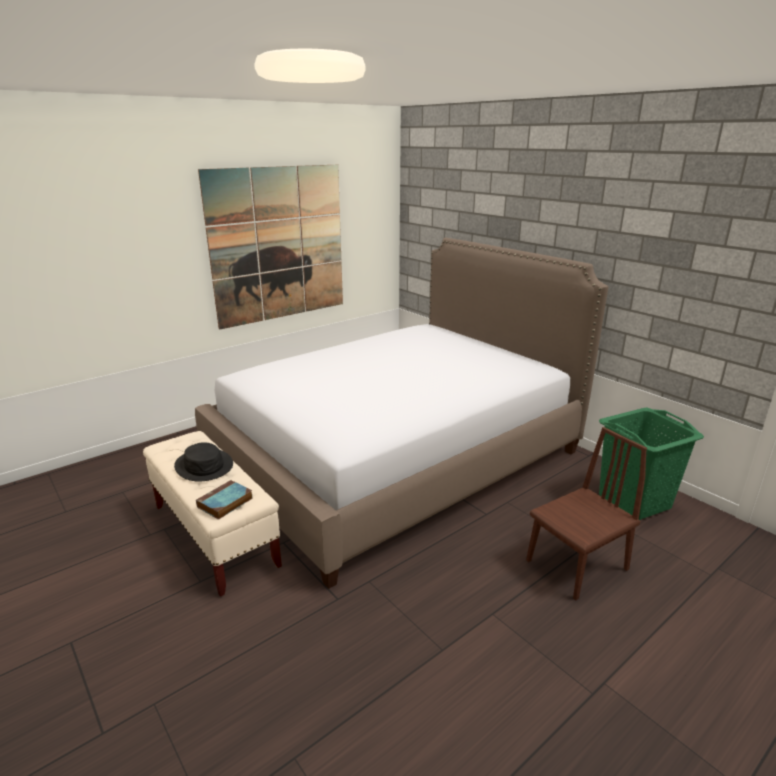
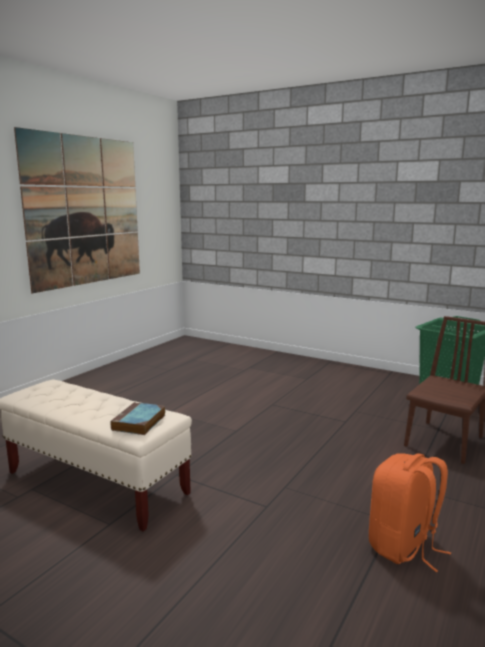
camera: 20 degrees left, 10 degrees down
(204, 466) = (87, 400): black hat -> none
(396, 458) = (236, 396): bed -> none
(432, 681) = (403, 546): none -> orange backpack

